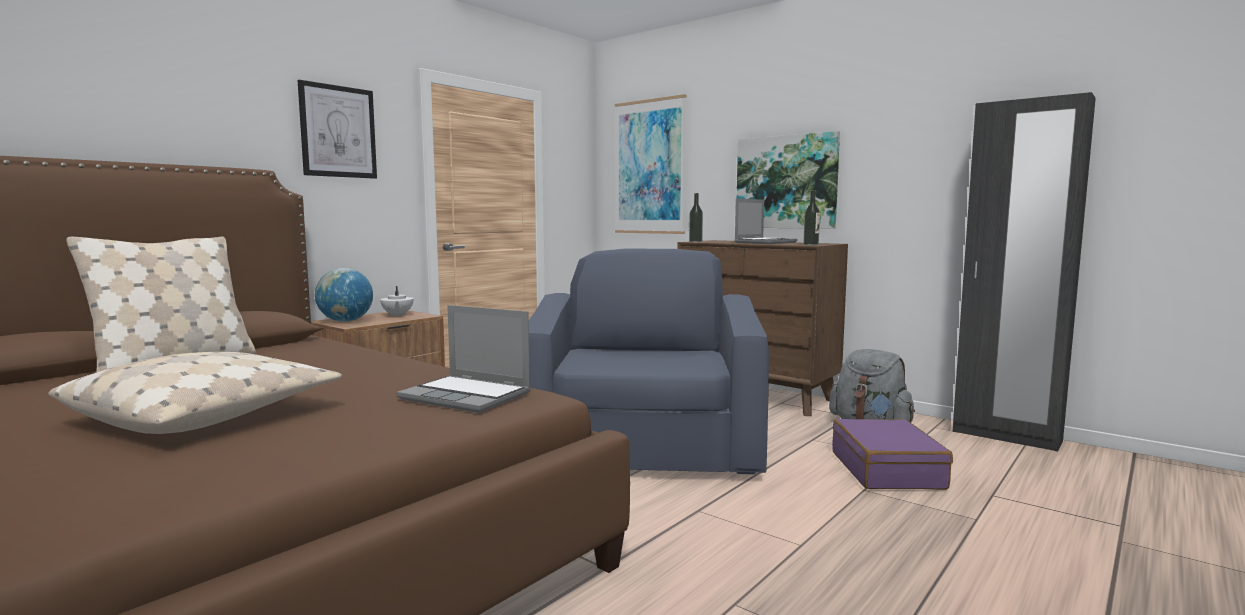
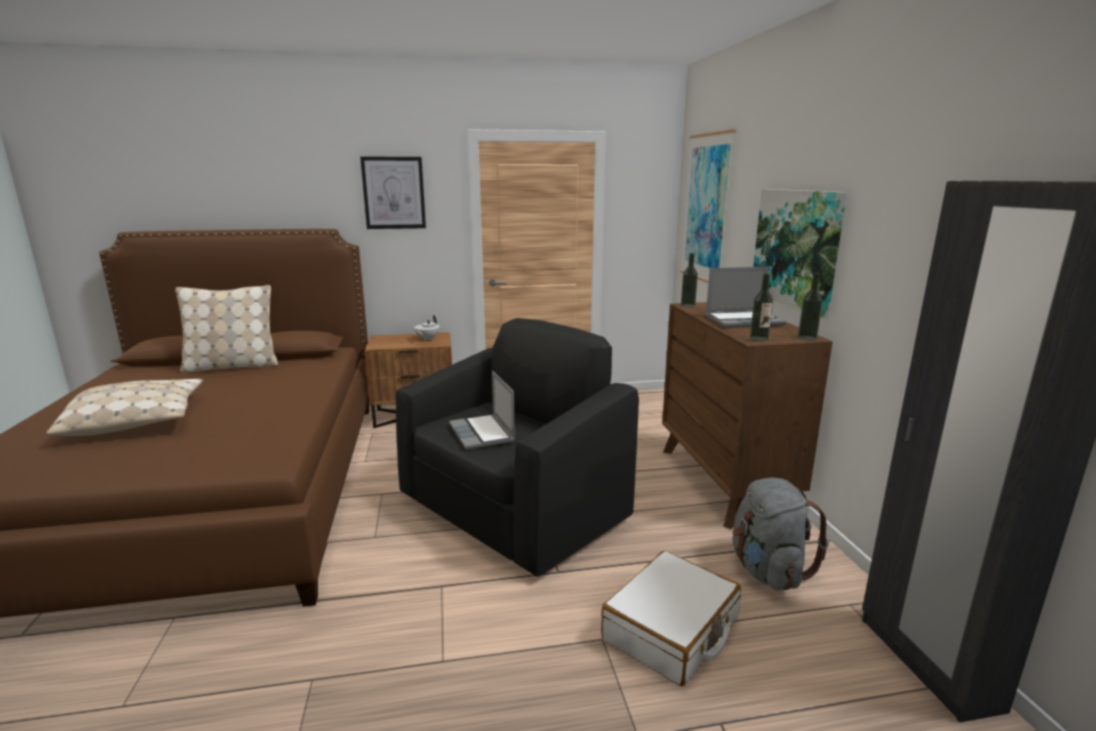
camera: 40 degrees right, 10 degrees up
(345, 321) = (385, 340): globe -> none
(467, 396) = (245, 447): laptop -> laptop (483, 433)
(644, 451) = (513, 508): blue armchair -> black armchair
(832, 243) = (807, 338): none -> bottle
(887, 470) = (671, 630): purple suitcase -> white suitcase

